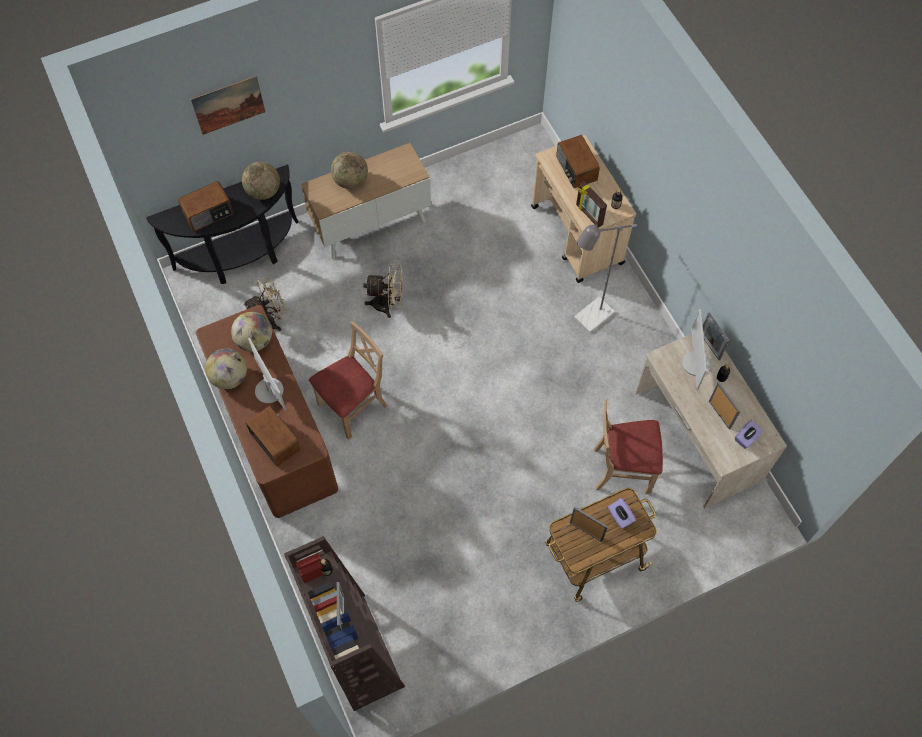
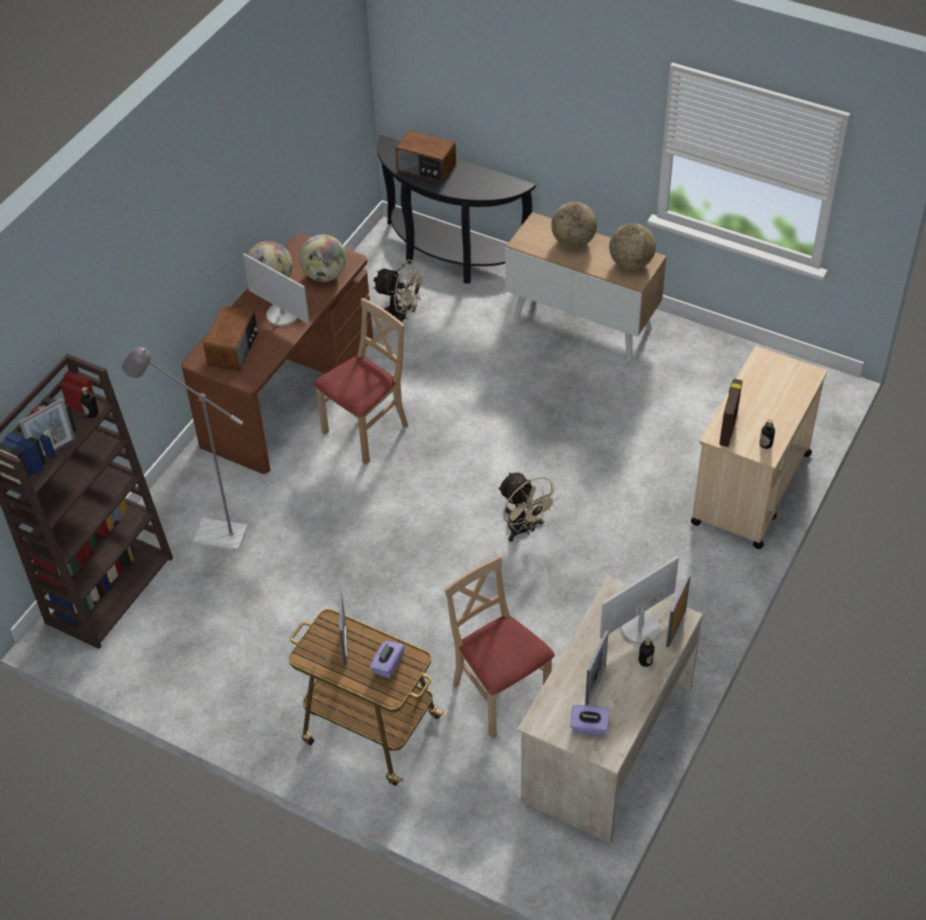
camera: 55 degrees right, 15 degrees down
(228, 104) = (492, 58): picture -> none
(264, 191) = (488, 187): globe -> globe (631, 263)
(269, 390) = (282, 314): monitor -> monitor turned 105 degrees clockwise
(353, 406) = (366, 430): beige chair -> beige chair turned 60 degrees counterclockwise
(387, 304) = (505, 388): beige fan -> beige fan (524, 529)
(576, 169) = (773, 387): radio -> none
(589, 319) = (656, 559): grey floor lamp -> grey floor lamp (211, 534)

